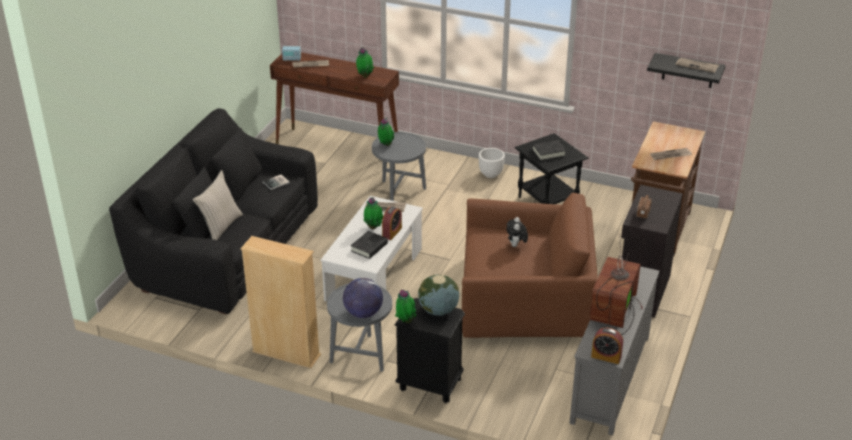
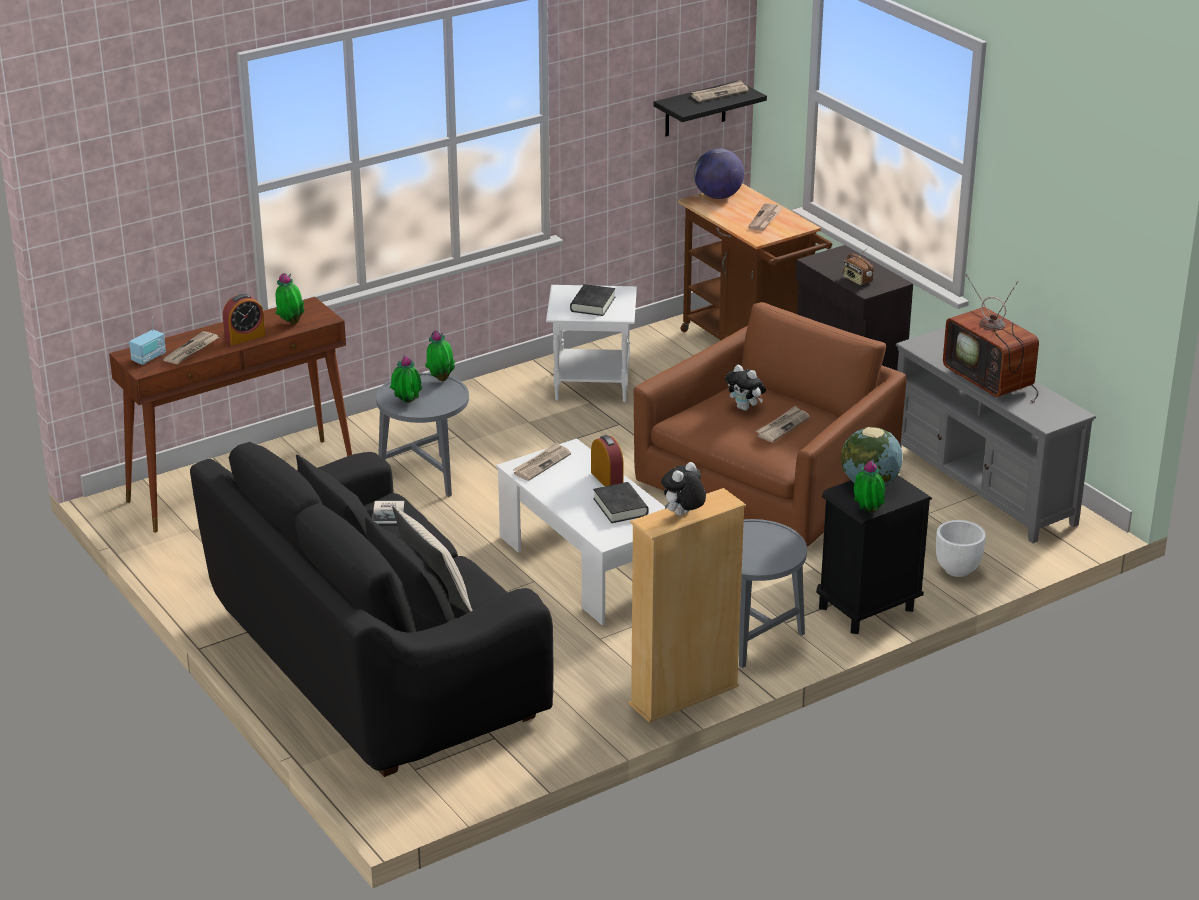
camera: 55 degrees left, 5 degrees down
(271, 248) = (683, 515): none -> plush toy
(363, 313) = (783, 551): globe -> globe (718, 196)
(373, 227) = (577, 488): potted plant -> potted plant (441, 379)
(491, 174) = (477, 398): white planter -> white planter (958, 570)
(511, 265) = (782, 426): none -> newspaper
(548, 202) = (593, 386): black side table -> white side table
(606, 357) = (1067, 416): alarm clock -> alarm clock (245, 337)

